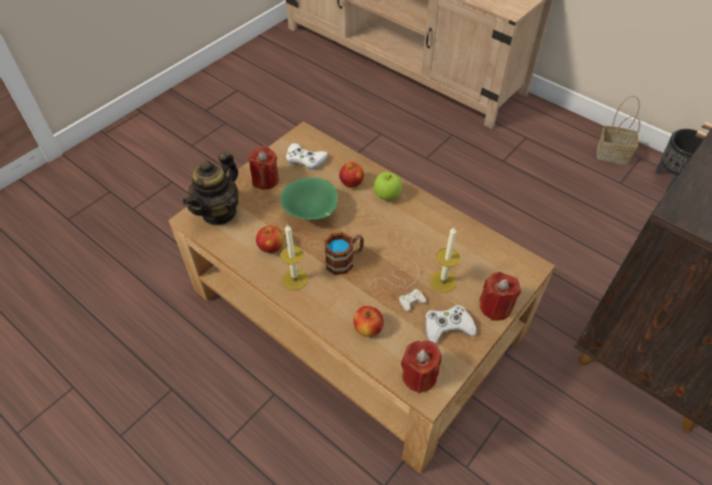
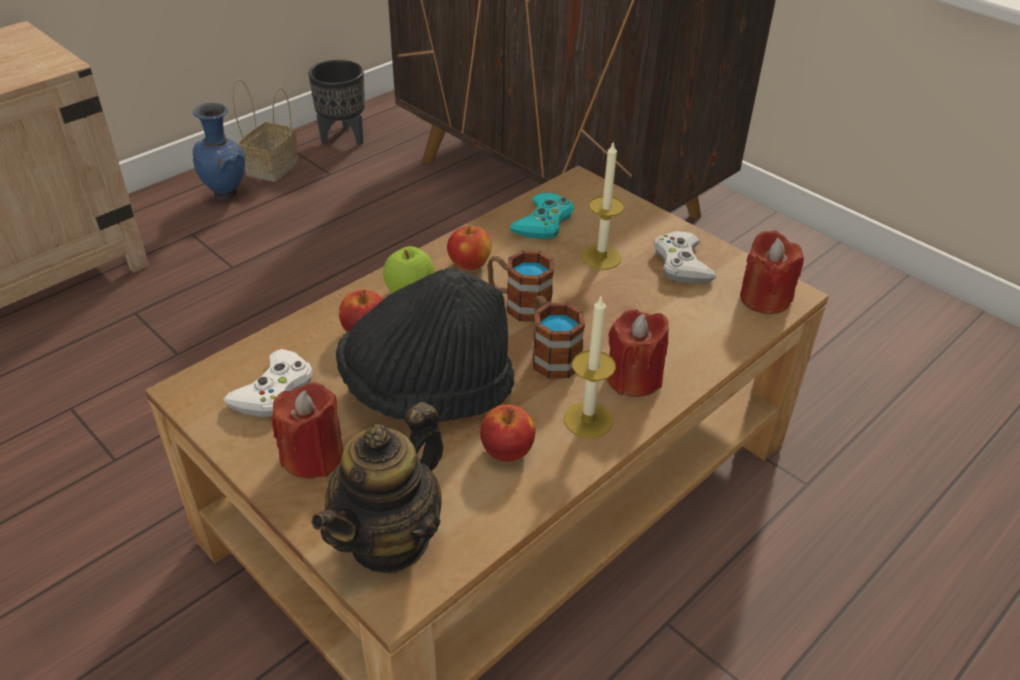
camera: 85 degrees left, 10 degrees down
(219, 212) = (390, 539): teapot -> teapot turned 90 degrees clockwise
(311, 213) = (428, 390): green bowl -> black hat
(368, 329) = (689, 339): apple -> apple (469, 264)
(386, 243) = (519, 304): none -> mug
(404, 285) = (607, 295): white game controller -> none
(473, 249) = (543, 222): none -> turquoise game controller
(495, 307) = (646, 220): red candle -> red candle (633, 378)
(572, 141) = (227, 194): none -> blue vase

